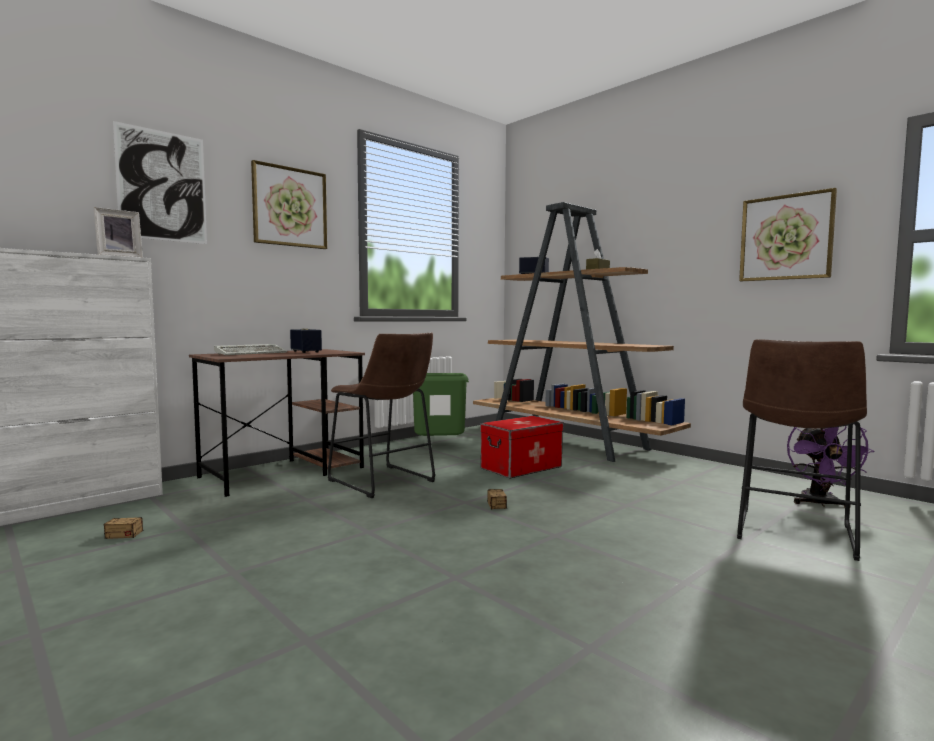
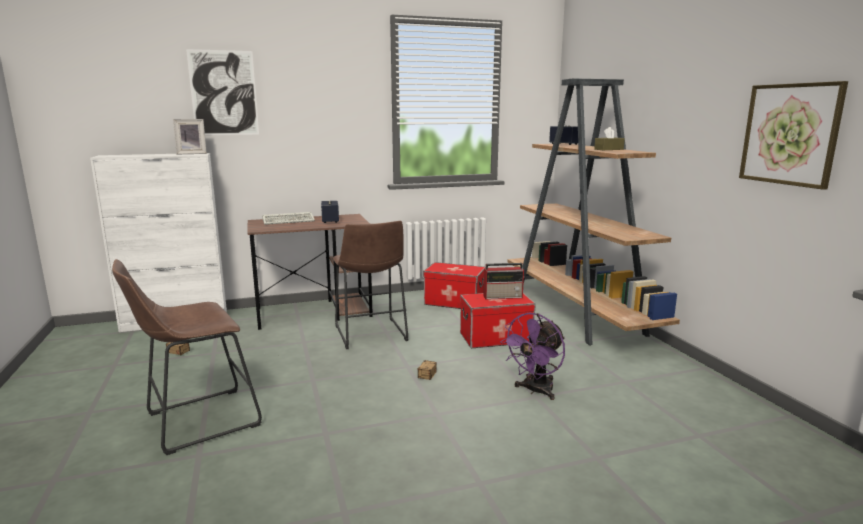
camera: 25 degrees right, 10 degrees up
(290, 207) = (326, 96): picture -> none
(439, 446) = (454, 302): green trash can -> storage box
(526, 420) = (503, 296): none -> radio
(793, 534) = (651, 464): brown stool -> brown stool (196, 421)
(820, 504) = (739, 438): purple fan -> purple fan (535, 391)

